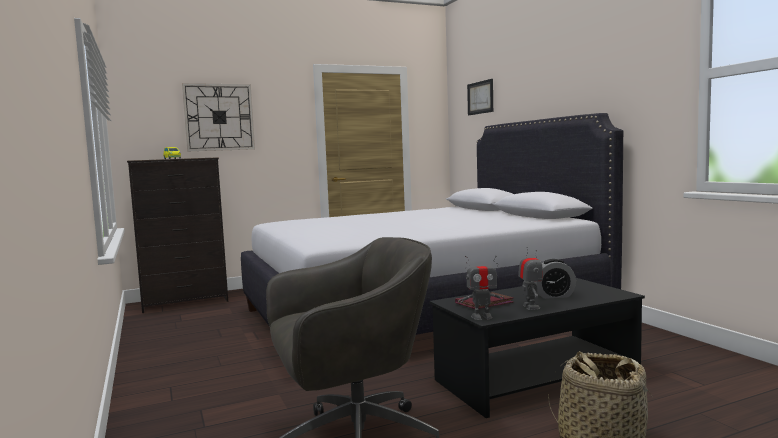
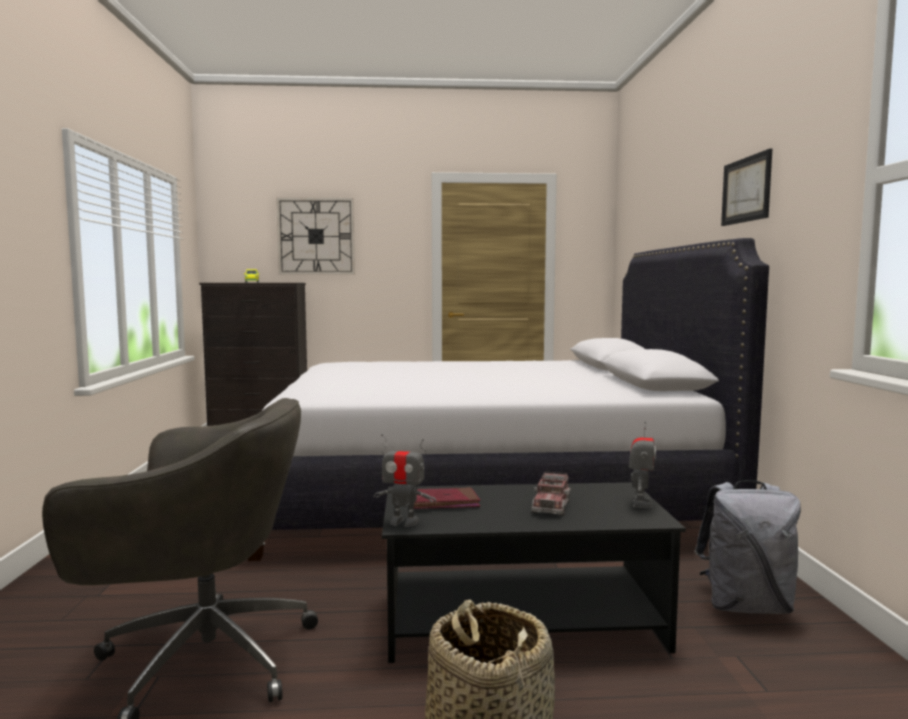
camera: 20 degrees right, 0 degrees up
(480, 97) = (641, 214): picture -> picture (746, 190)
(530, 307) = (491, 518): toy robot -> toy robot (640, 503)
(553, 296) = (551, 506): alarm clock -> toy truck
(649, 347) = (746, 606): none -> grey backpack

